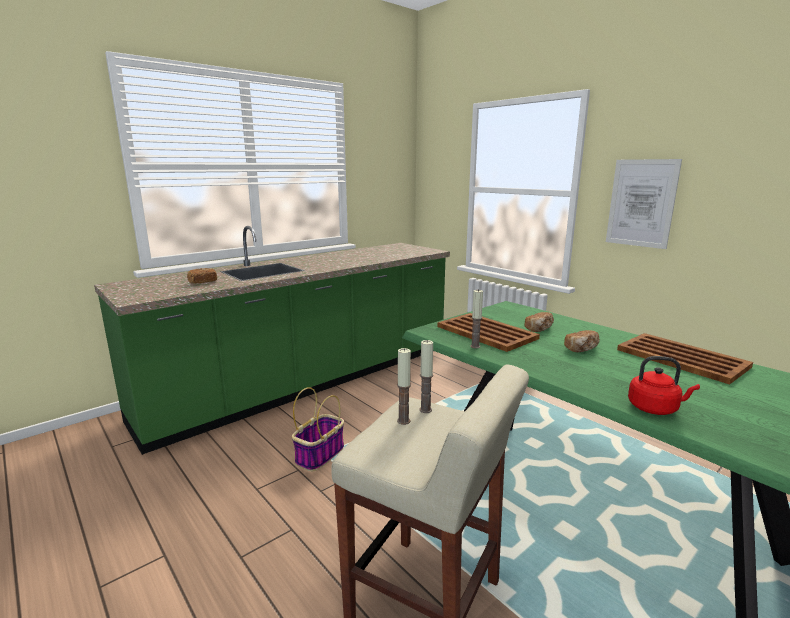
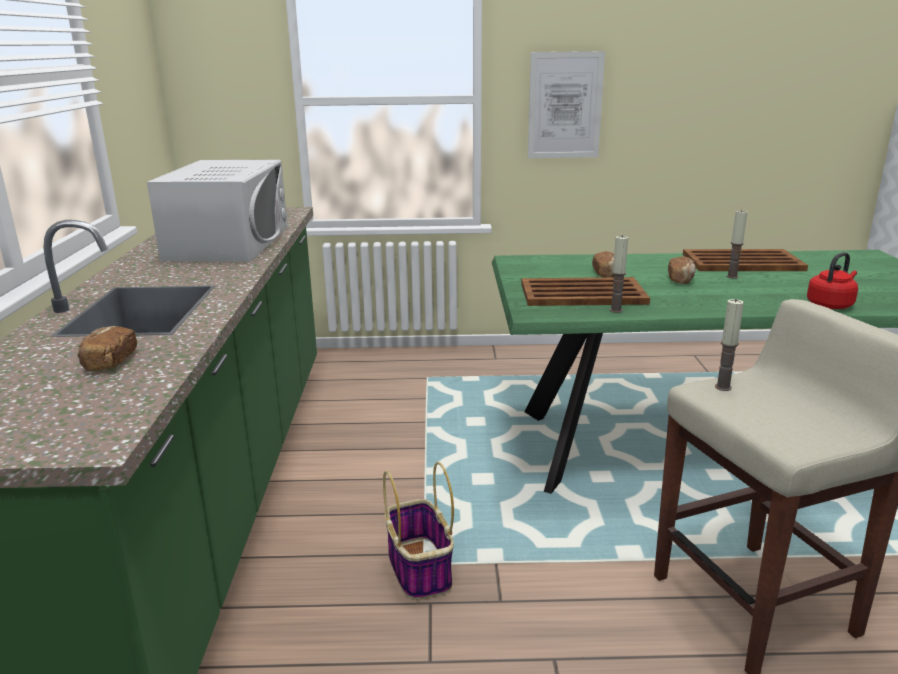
camera: 50 degrees left, 5 degrees up
(363, 257) = (228, 243): none -> white microwave
(403, 421) = (740, 405): candle -> candle (732, 277)

